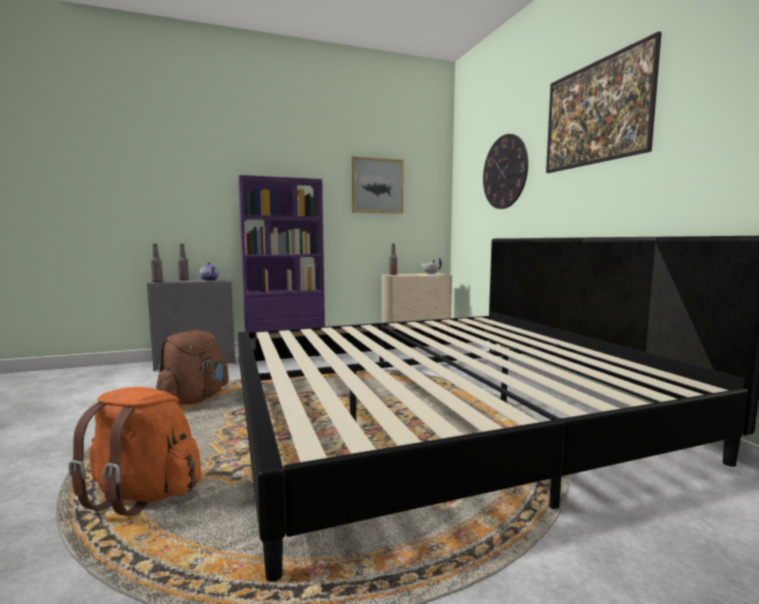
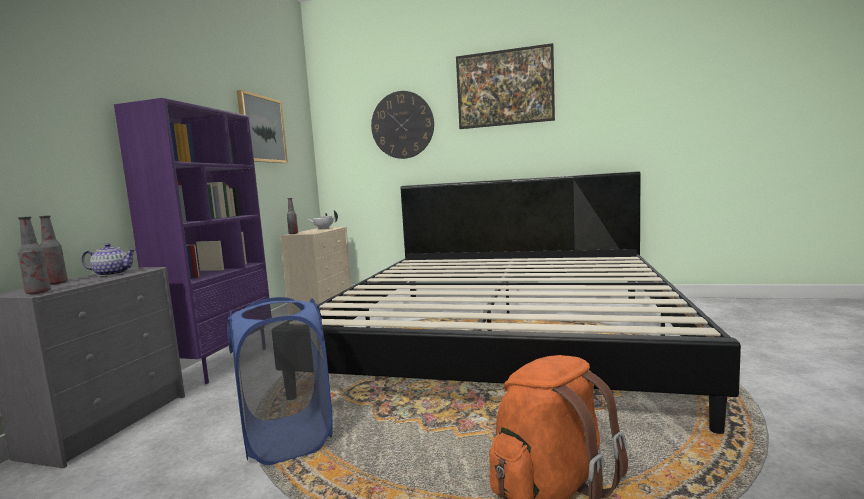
camera: 55 degrees left, 0 degrees up
(194, 399) = (287, 438): brown backpack -> blue laundry basket

